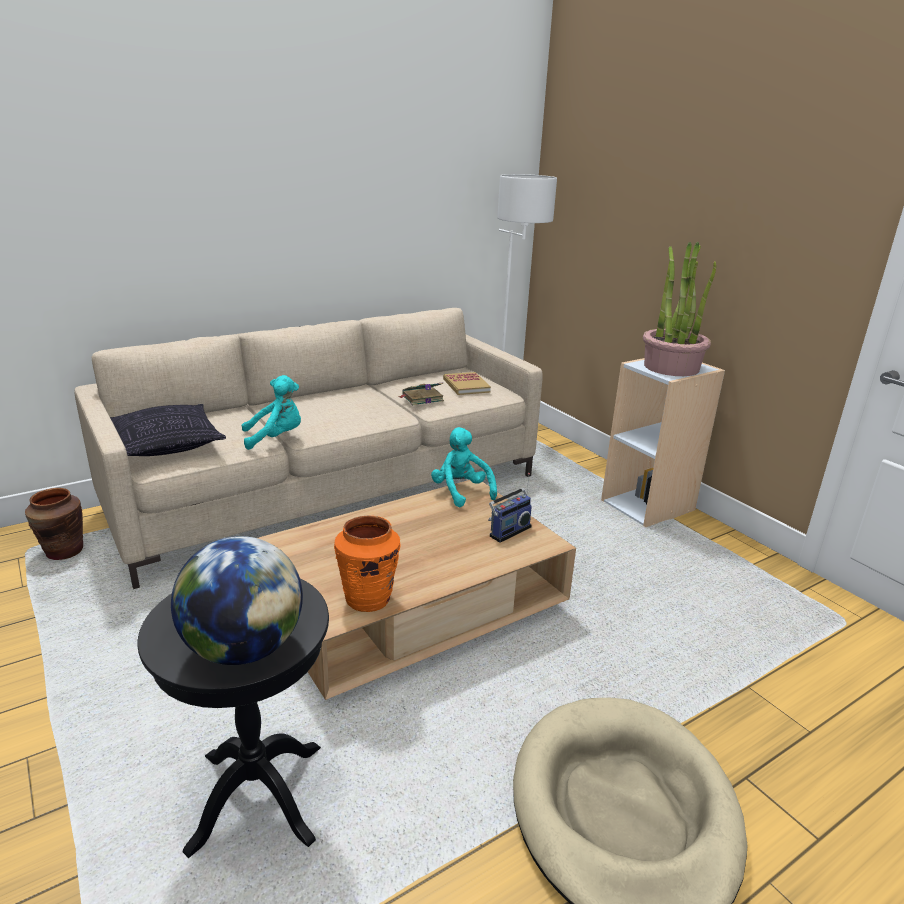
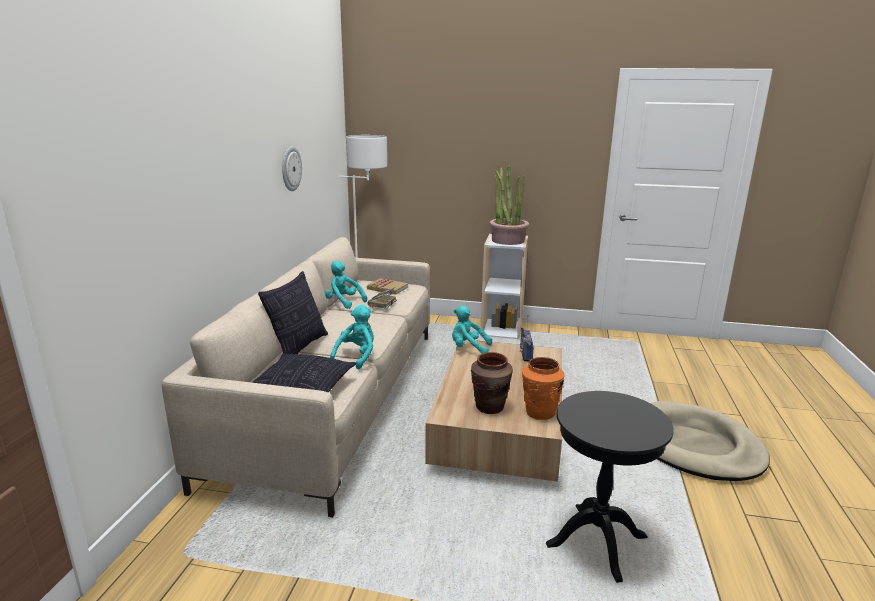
camera: 45 degrees left, 5 degrees down
(64, 552) = (222, 535): brown vase -> brown vase (489, 407)
(244, 648) = (642, 422): globe -> none
(256, 409) = (299, 347): none -> pillow
(374, 204) = (290, 168): none -> wall clock
(393, 385) = (343, 302): none -> turquoise plush toy

